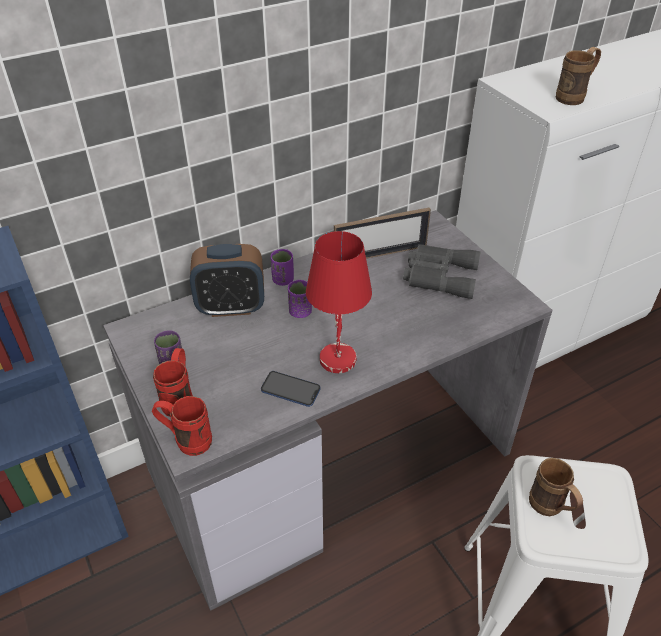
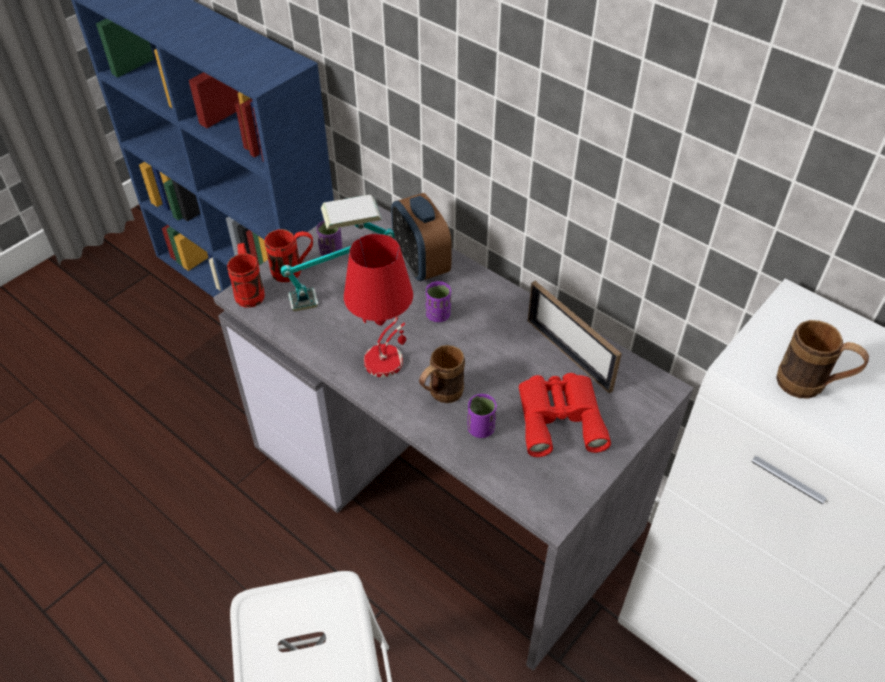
camera: 70 degrees right, 5 degrees up
(235, 368) = (342, 293): none -> table lamp
(283, 280) = (479, 288): purple cup -> purple cup (480, 428)
(290, 390) = (330, 339): phone -> none
(438, 275) = (560, 416): grey binoculars -> red binoculars
(550, 509) = (292, 612): brown mug -> brown mug (440, 395)

